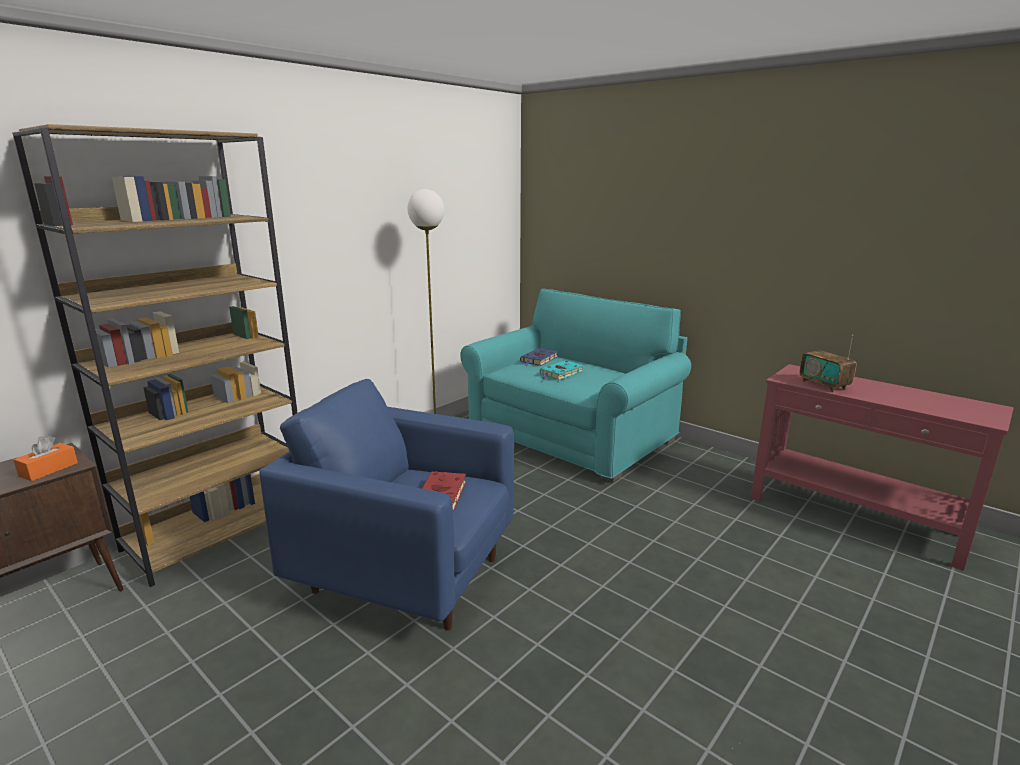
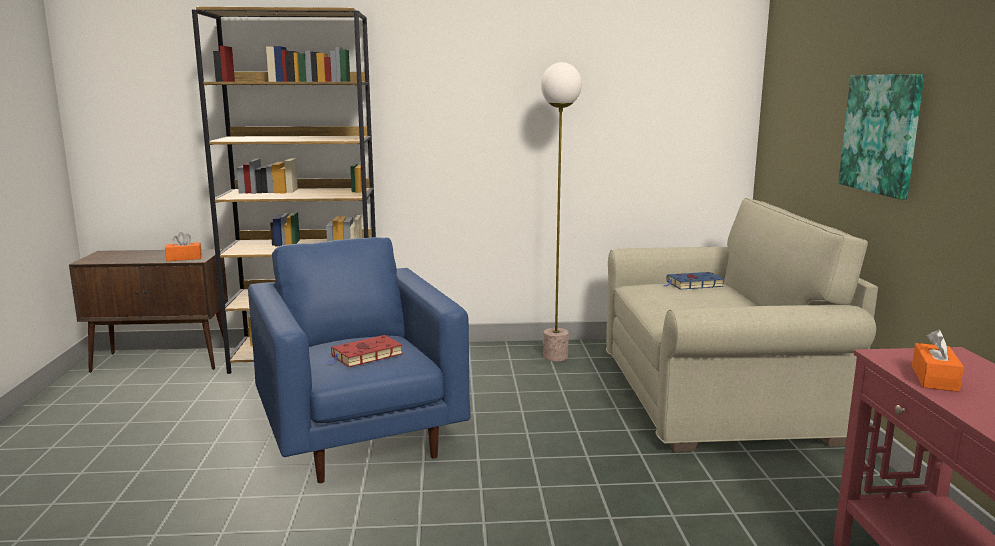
camera: 45 degrees right, 5 degrees down
(561, 373) = (685, 300): turquoise book -> none
(572, 436) = (713, 396): turquoise sofa -> beige sofa
(672, 238) = (881, 134): none -> picture
(824, 385) = (934, 378): radio -> orange tissue box

